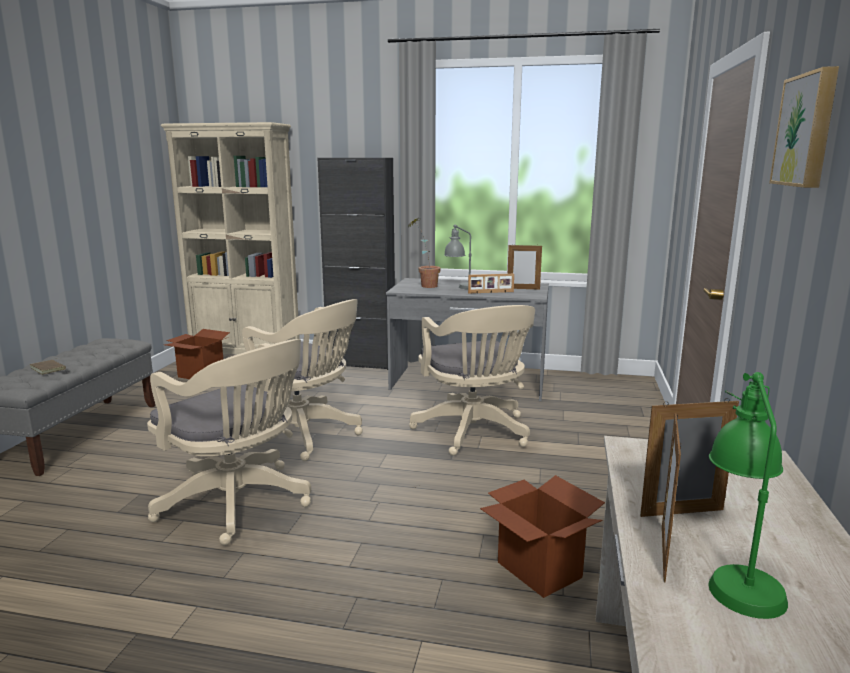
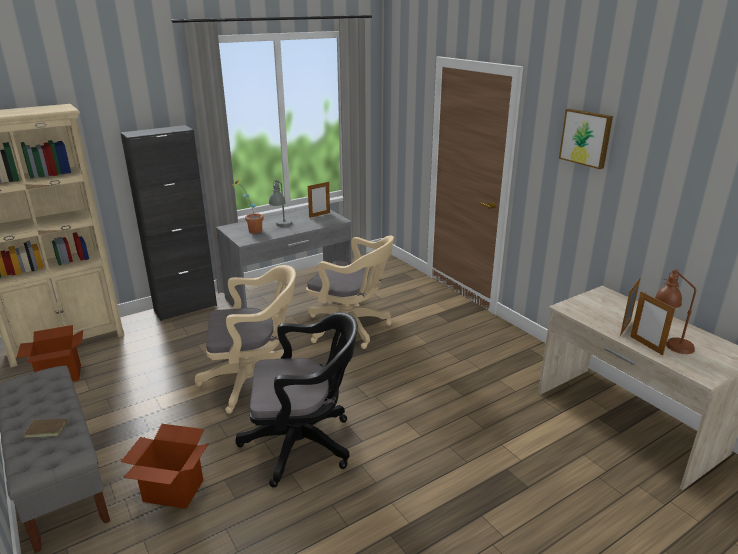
camera: 45 degrees left, 10 degrees up
(239, 504) = (304, 444): beige office chair -> black office chair
(491, 292) = (308, 225): picture frame -> none
(538, 570) = (492, 386): cardboard box -> cardboard box (173, 491)
(737, 573) = (668, 342): green table lamp -> brown table lamp

